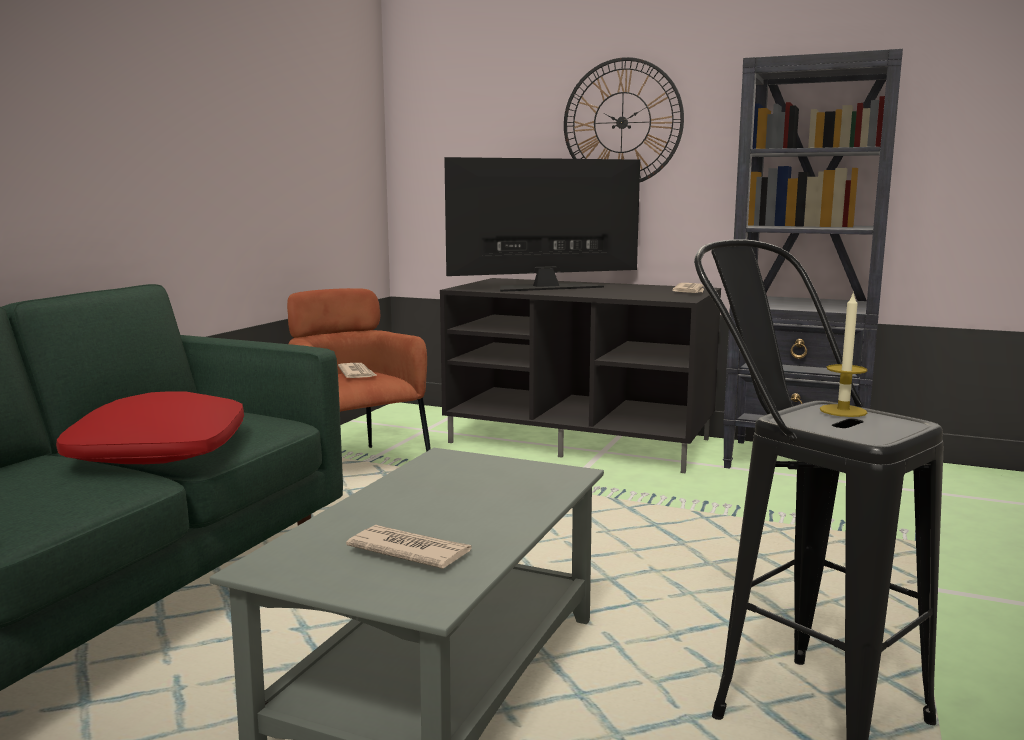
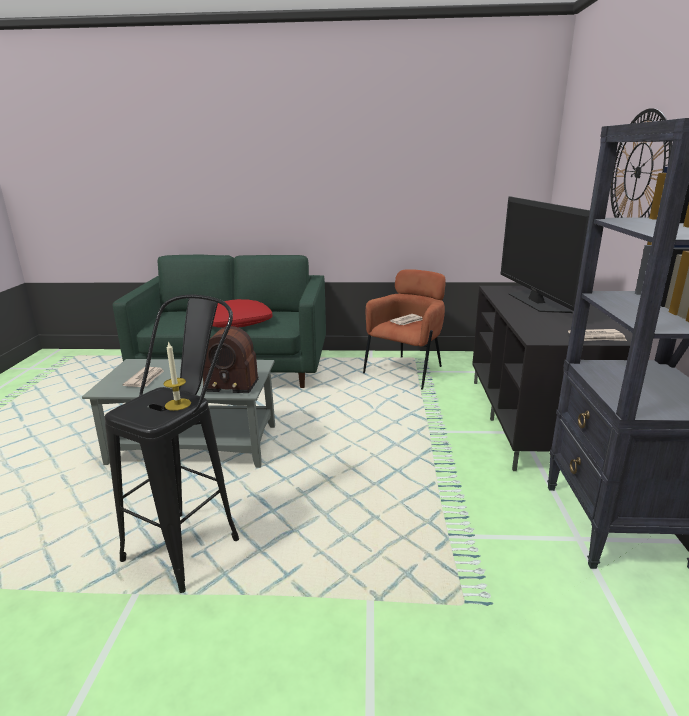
camera: 70 degrees right, 10 degrees up
(506, 482) = (227, 381): none -> radio
(546, 287) = (536, 302): television -> television turned 150 degrees counterclockwise

